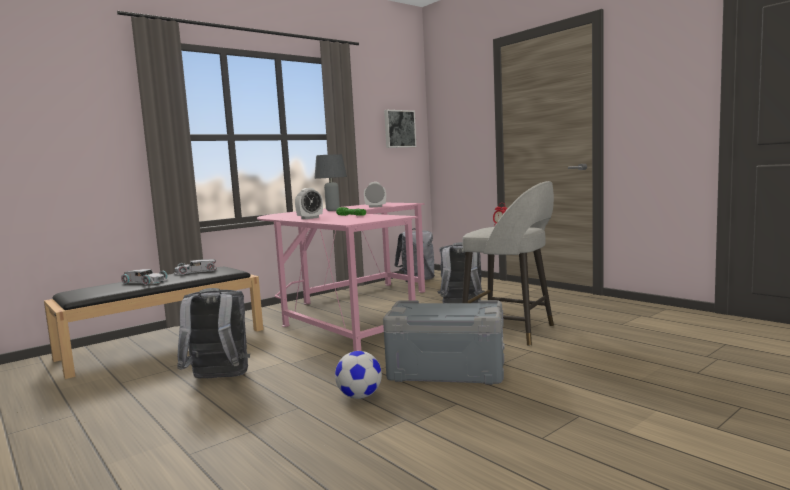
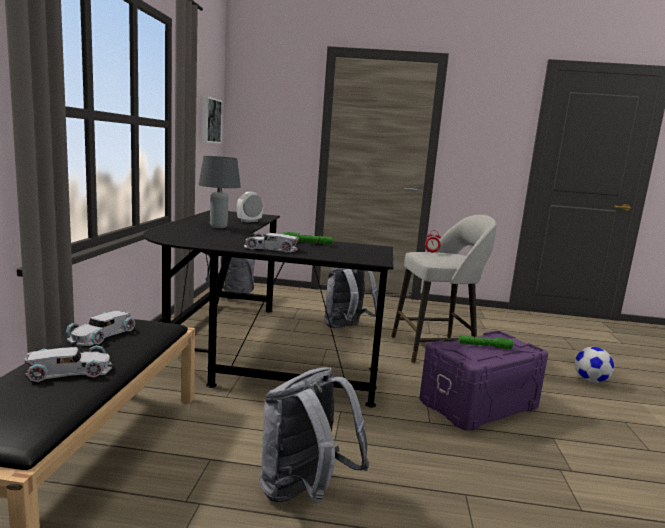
camera: 45 degrees left, 5 degrees up
(310, 218) = (271, 248): alarm clock -> white toy car
(348, 312) = (247, 351): pink desk -> black desk
(360, 396) = (482, 458): football -> football (590, 380)
(446, 371) = (479, 405): grey storage box -> purple storage box
(447, 308) = (484, 346): none -> green flashlight

